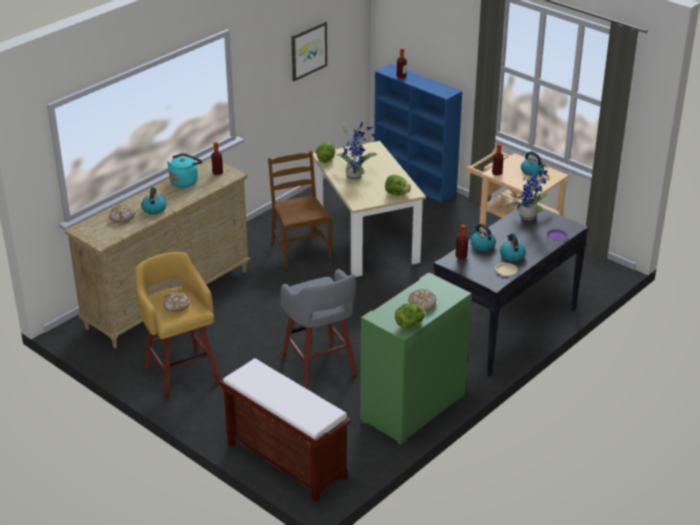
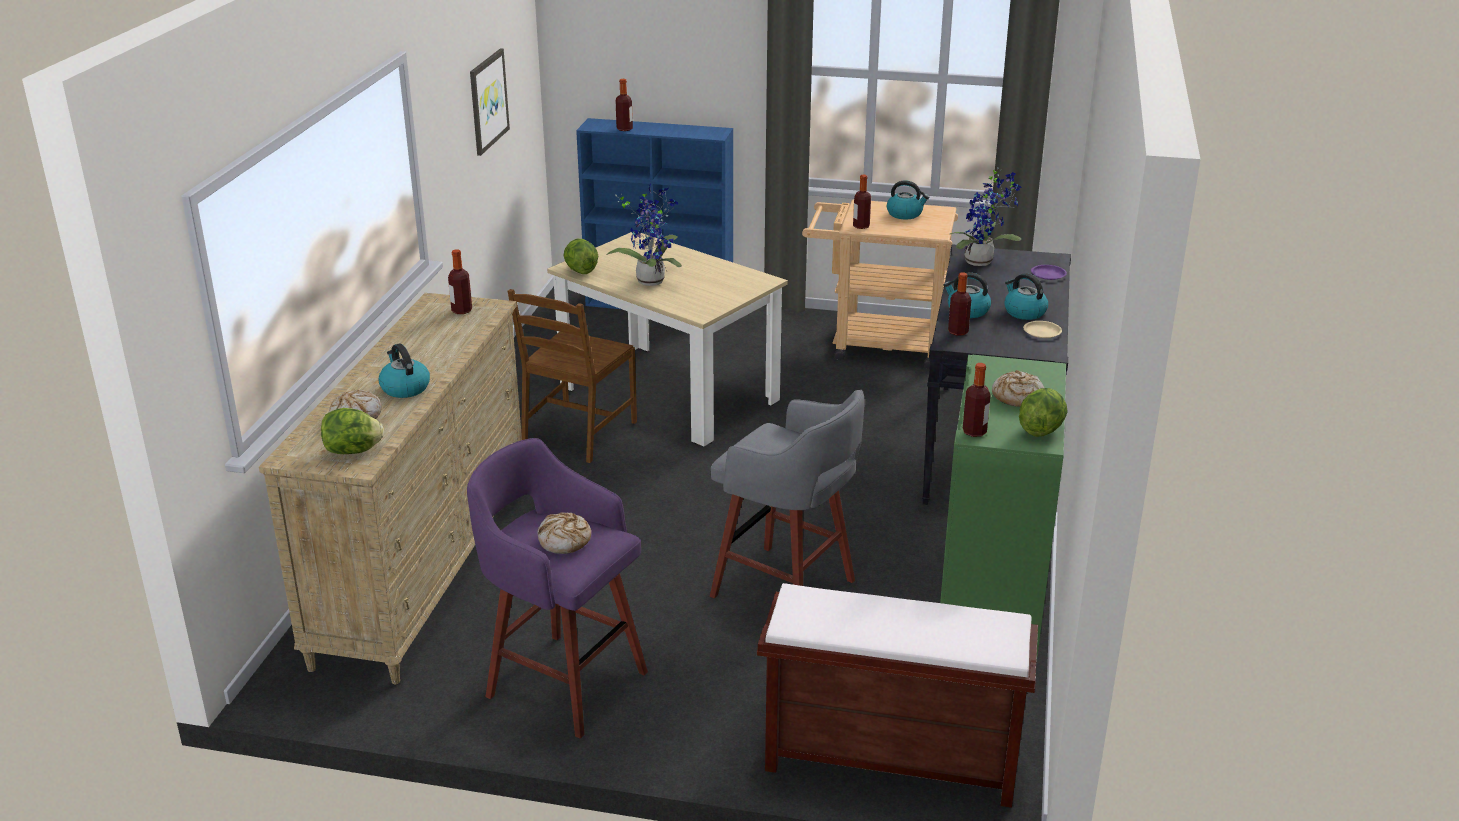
camera: 30 degrees left, 5 degrees down
(181, 373) = (563, 682): yellow stool -> purple stool
(185, 181) = (417, 335): turquoise kettle -> none
(300, 249) = (578, 433): brown chair -> brown chair turned 105 degrees counterclockwise
(377, 314) = (974, 432): none -> bottle
(397, 194) = (742, 287): lettuce -> lettuce (353, 451)

